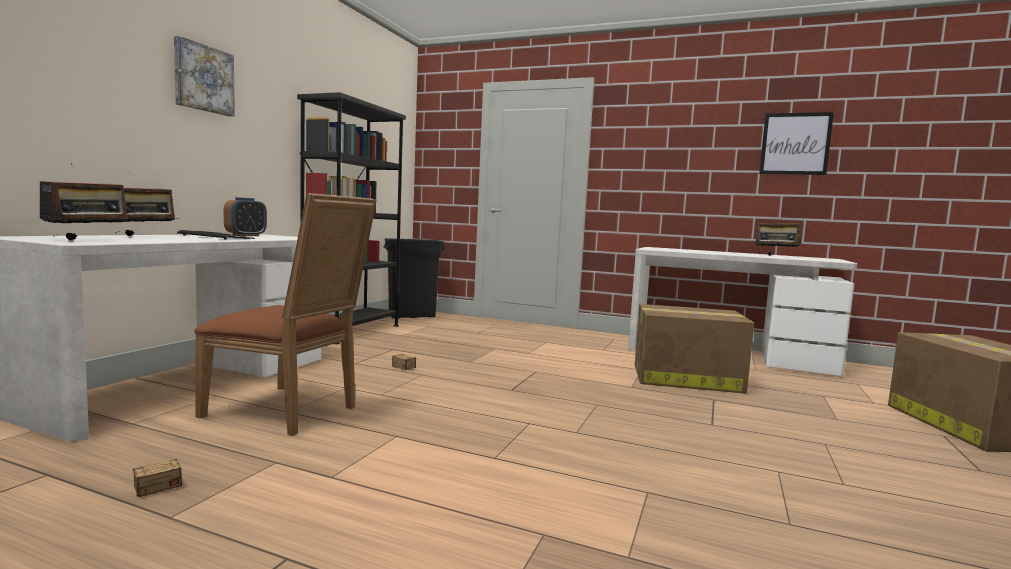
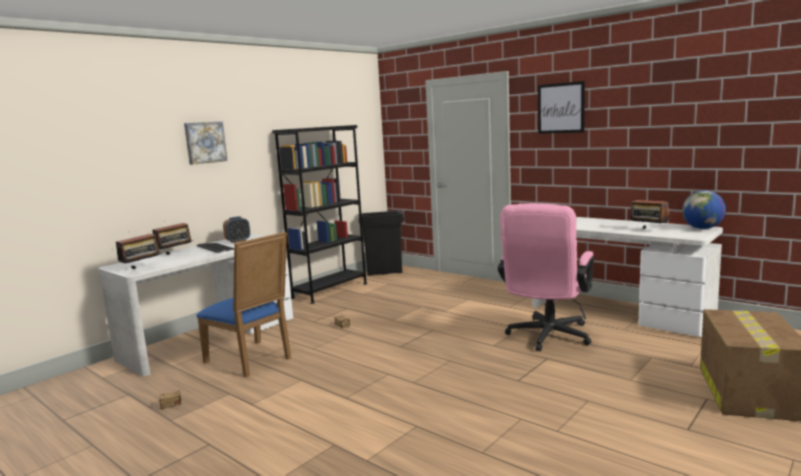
camera: 20 degrees right, 5 degrees up
(289, 411) = (252, 360): brown chair -> blue chair
(684, 378) = (547, 337): cardboard box -> pink office chair
(795, 144) = (677, 122): picture -> picture (561, 108)
(826, 258) = (702, 228): none -> globe

